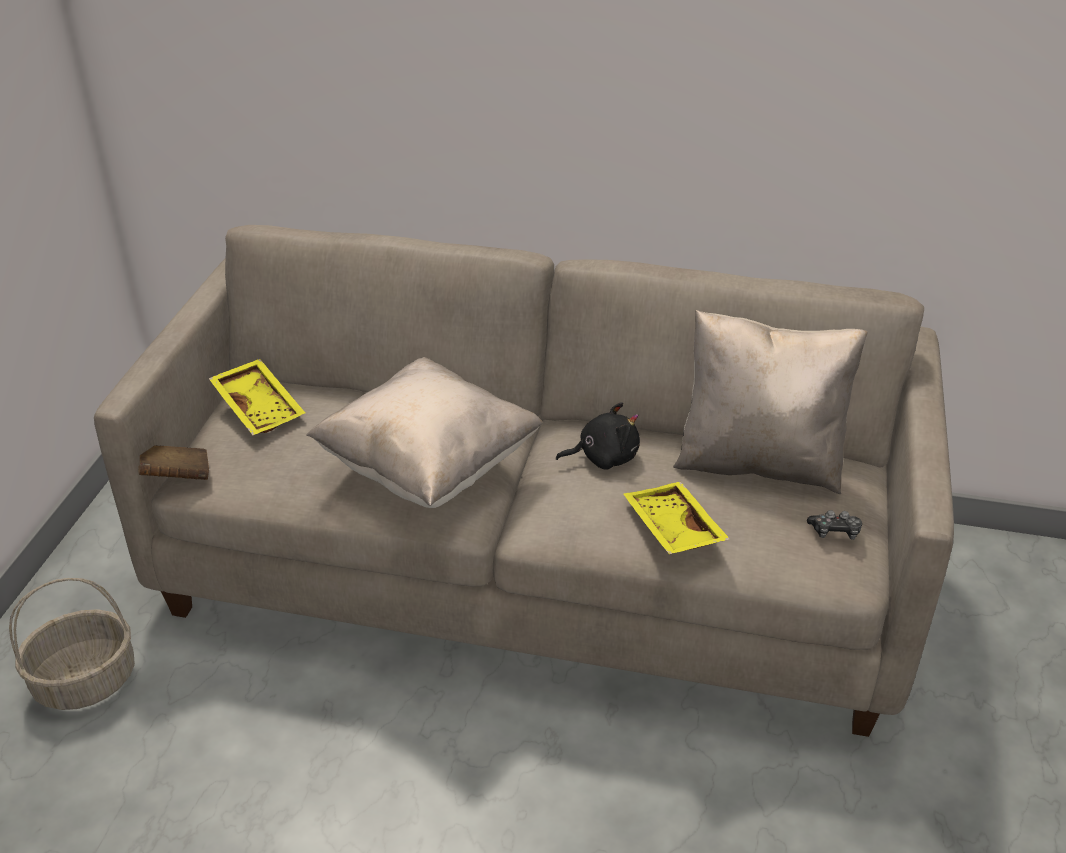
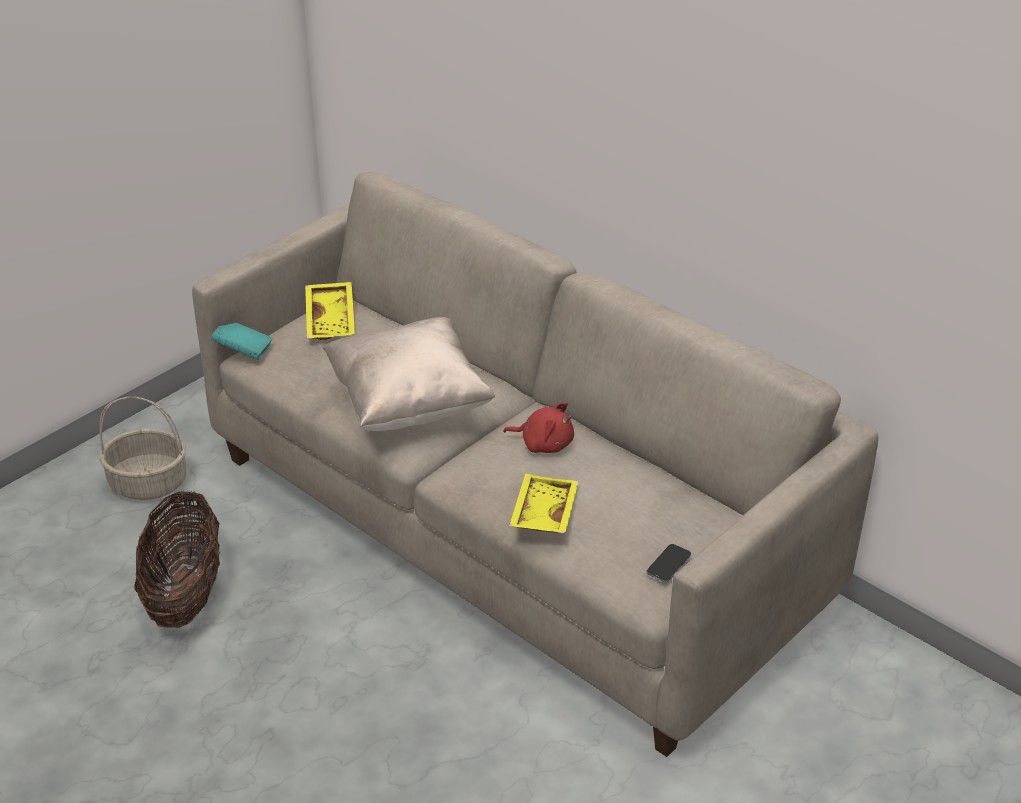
camera: 30 degrees right, 0 degrees up
(176, 476) = (243, 351): brown book -> turquoise book
(229, 796) = (185, 594): none -> basket
(603, 457) = (544, 443): black plush toy -> red plush toy
(758, 462) = (662, 491): beige pillow -> none
(835, 531) = (668, 564): game controller -> phone

